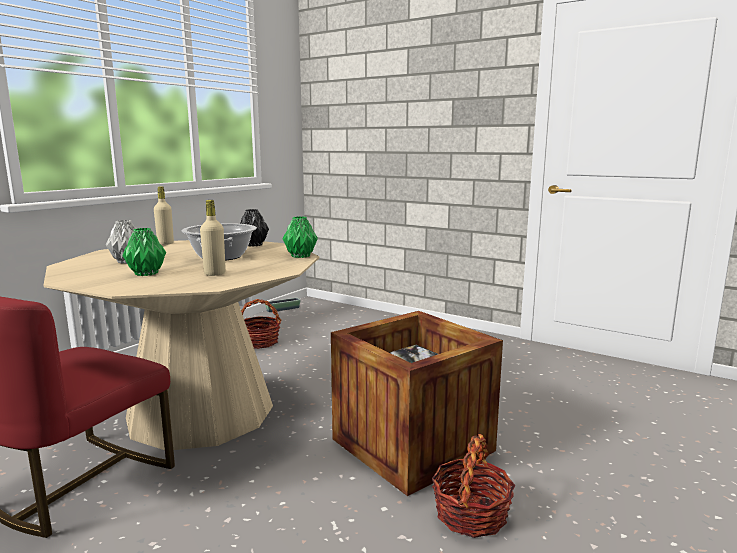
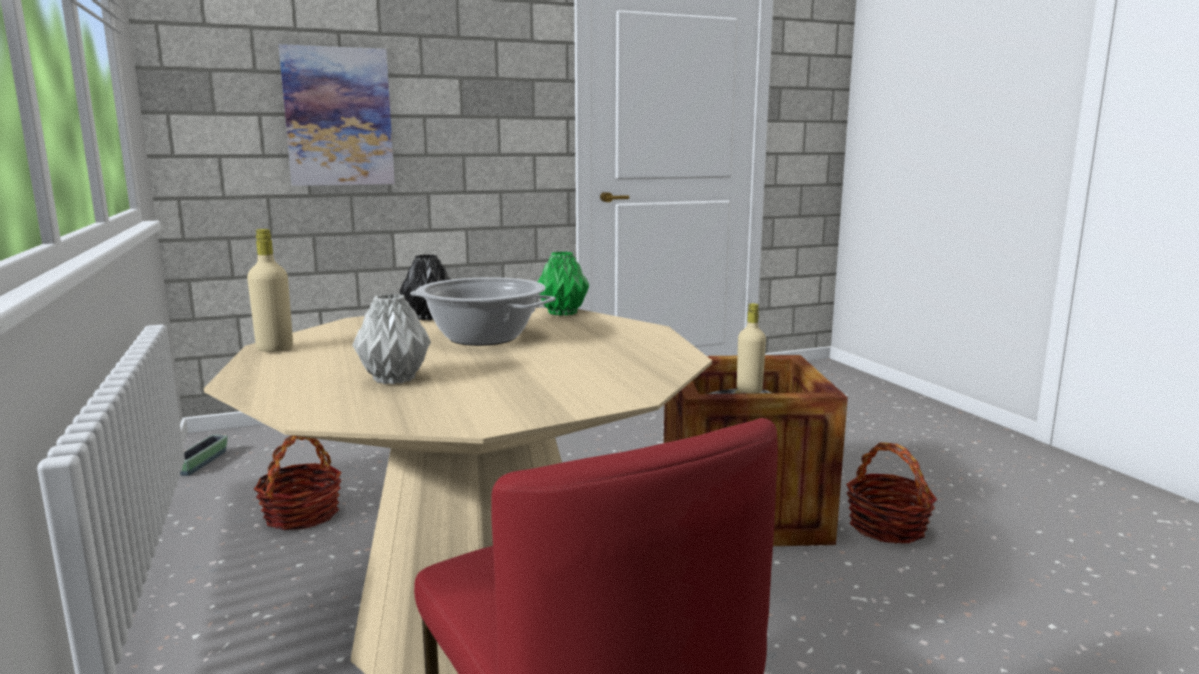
camera: 55 degrees left, 0 degrees up
(146, 273) = (527, 377): green vase -> none
(215, 273) = (600, 351): beige bottle -> beige bottle (749, 390)
(381, 129) = (338, 117): none -> picture

